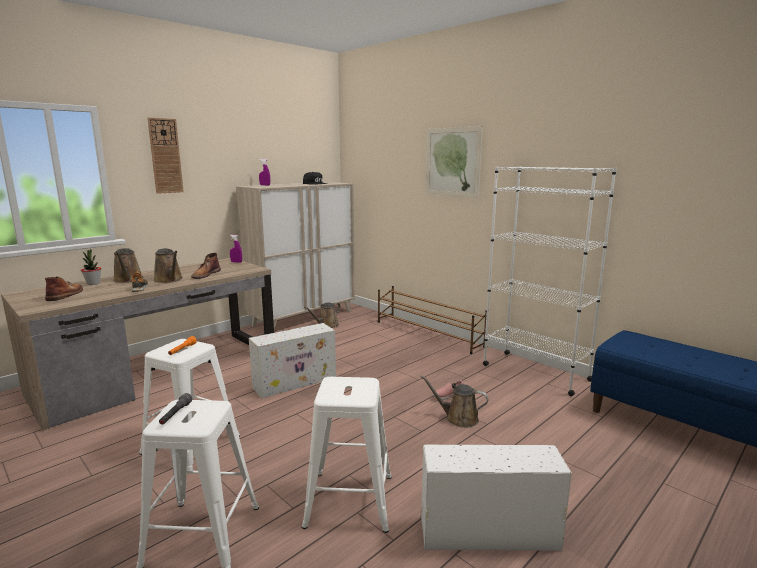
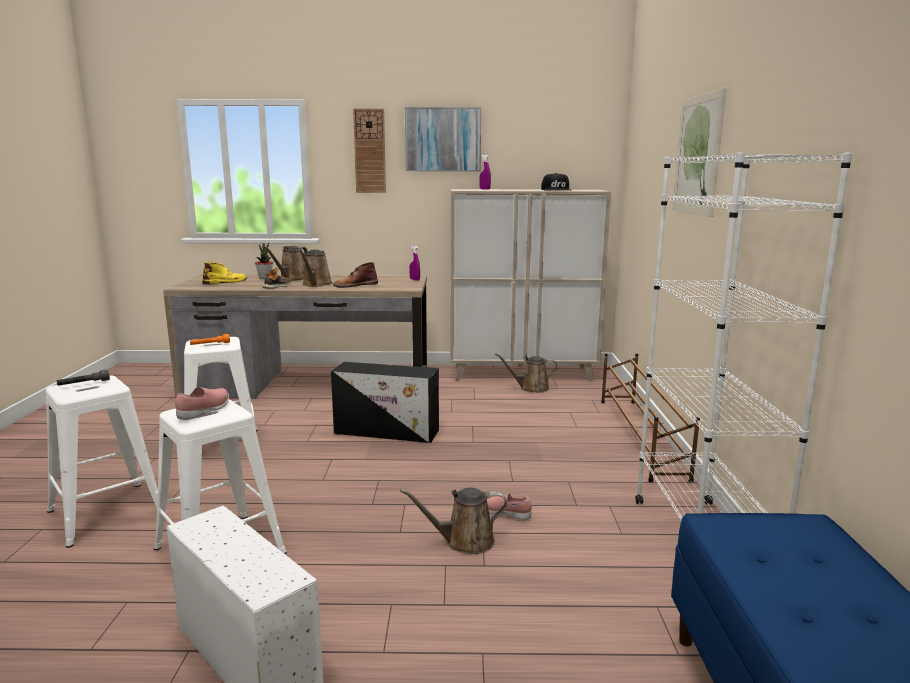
camera: 45 degrees right, 0 degrees up
(66, 295) = (226, 282): brown boot -> yellow boot
(225, 146) = (443, 140): none -> picture
(296, 382) = (388, 432): white storage box -> black storage box
(344, 388) = (204, 411): none -> pink shoe
(458, 418) = (464, 541): brown watering can -> brown watering can turned 75 degrees counterclockwise

